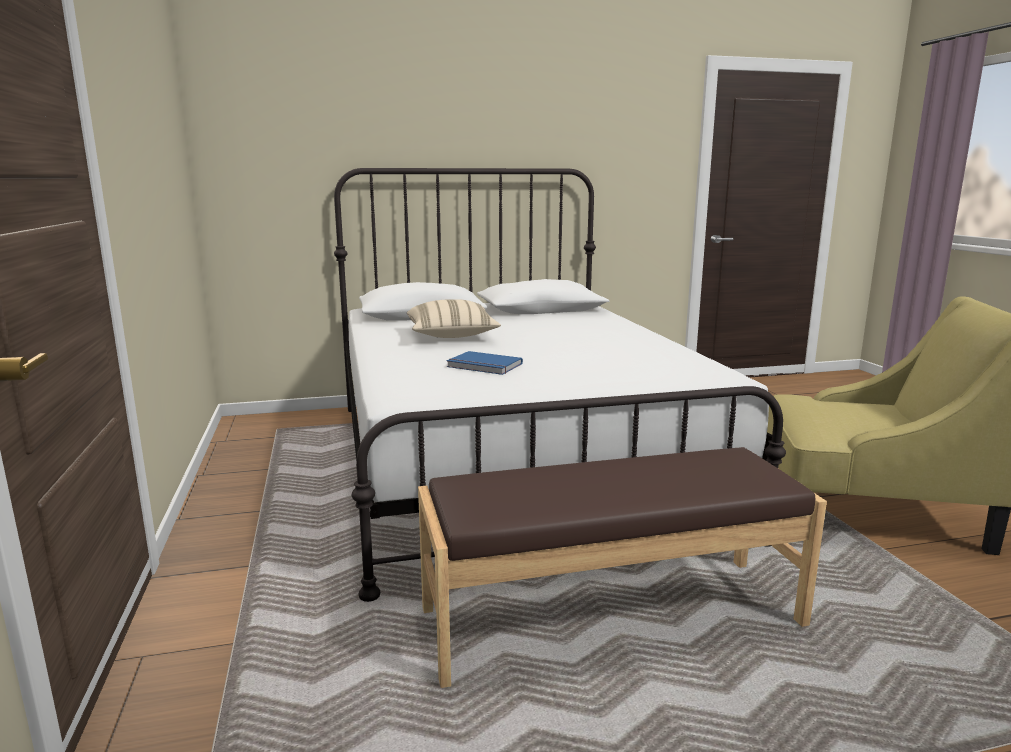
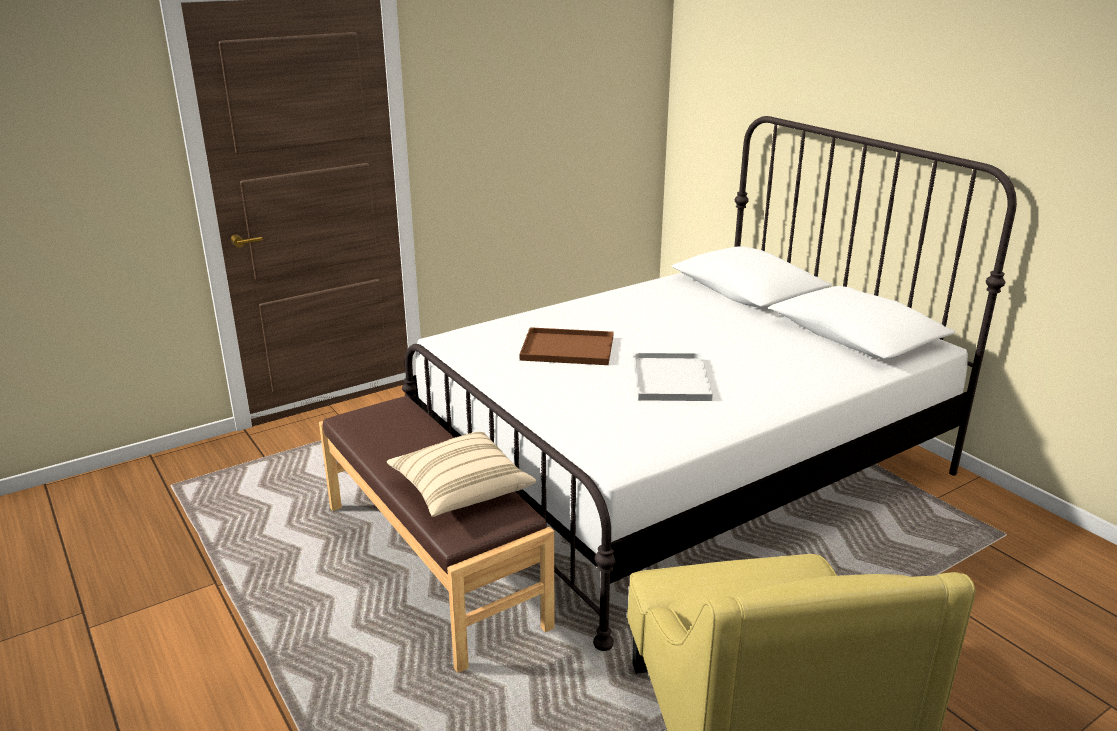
camera: 70 degrees right, 10 degrees up
(451, 336) = (661, 318): beige pillow -> beige pillow (461, 491)
(484, 366) = (565, 349): blue book -> brown tray
(582, 348) = (672, 379): none -> white tray

